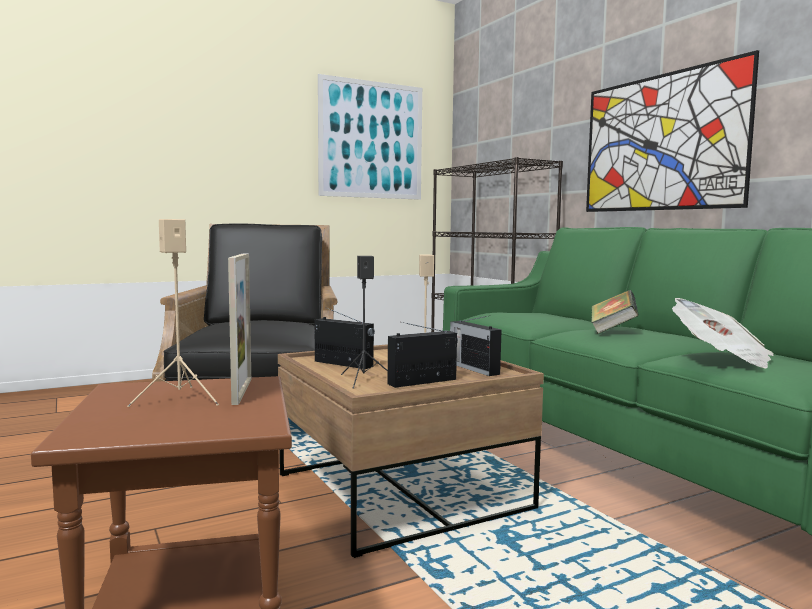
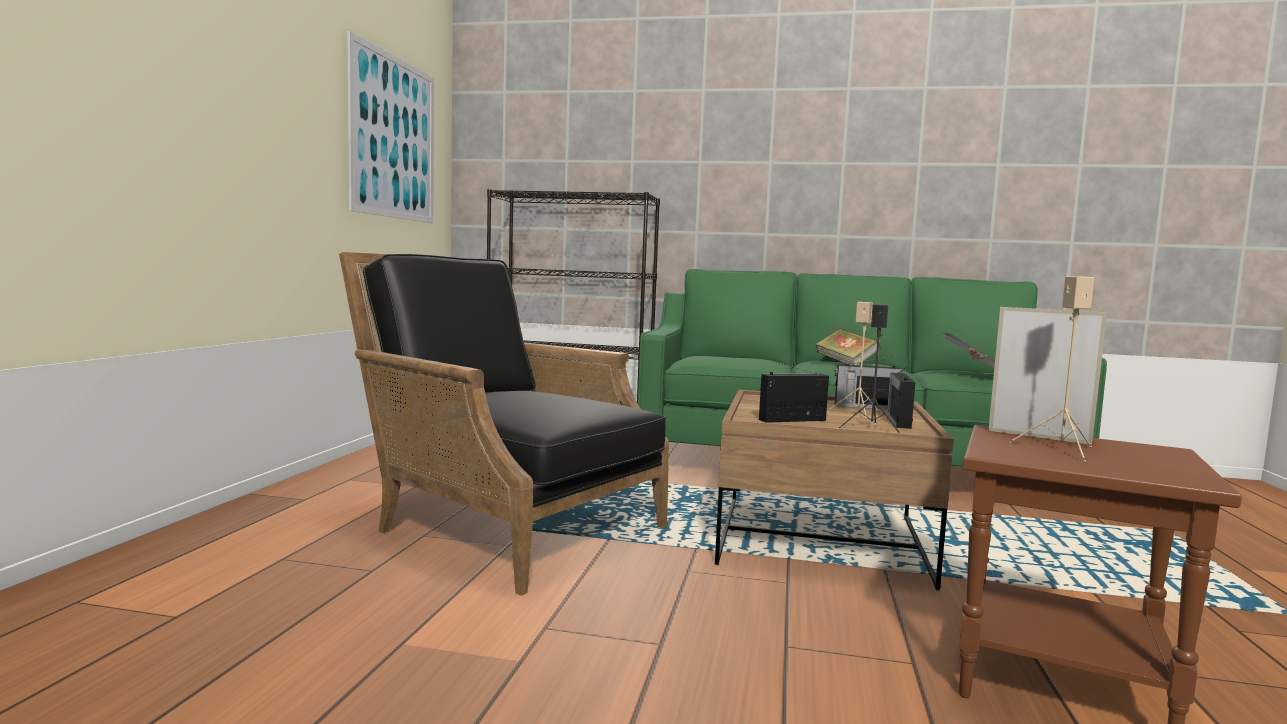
camera: 50 degrees left, 0 degrees up
(661, 142) = (775, 195): picture -> none

